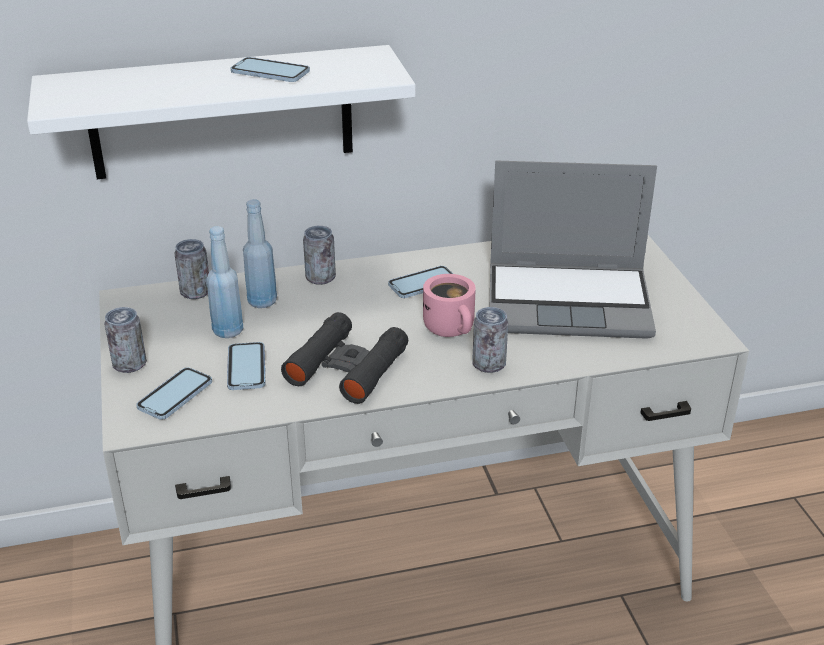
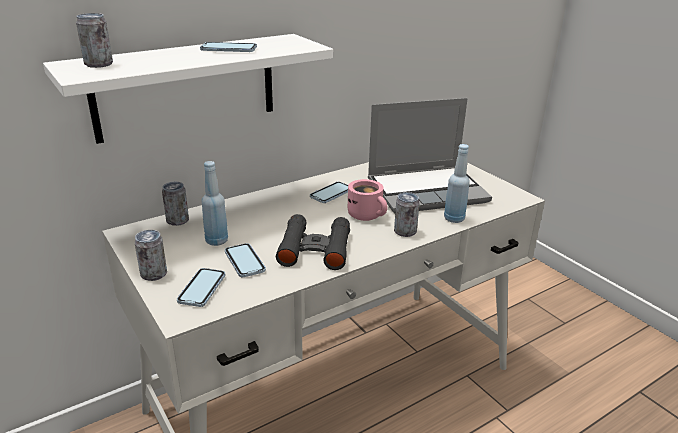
camera: 20 degrees left, 5 degrees down
(262, 302) = (230, 219): blue bottle -> blue bottle (454, 219)
(320, 277) = (261, 199): can -> can (99, 64)

